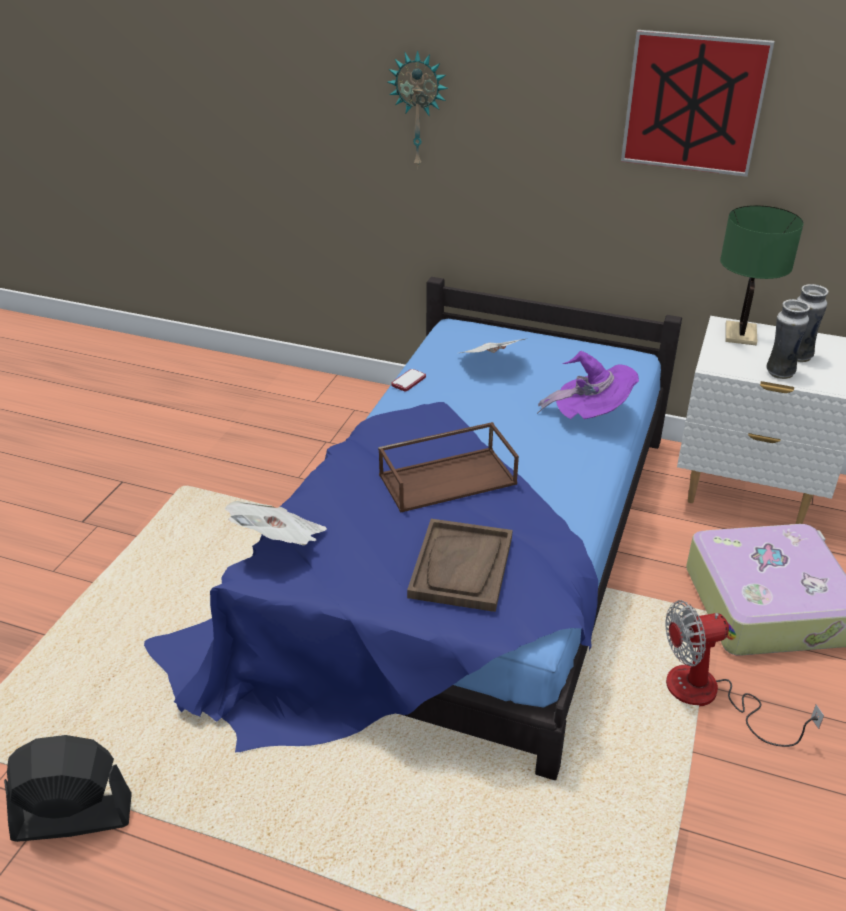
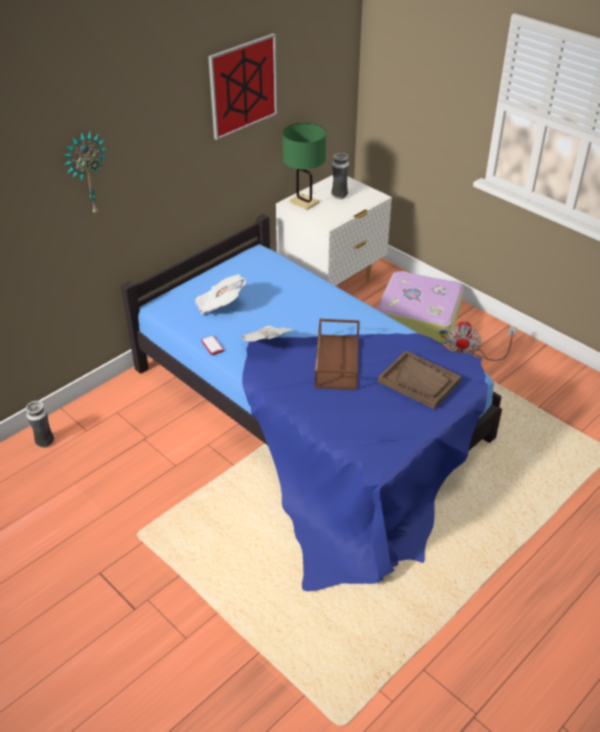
camera: 65 degrees left, 5 degrees up
(72, 817) = (437, 659): black fan -> none
(279, 542) = (356, 447): newspaper -> newspaper (266, 344)
(591, 416) = (307, 289): purple hat -> none
(779, 373) = (350, 207): vase -> vase (45, 442)

